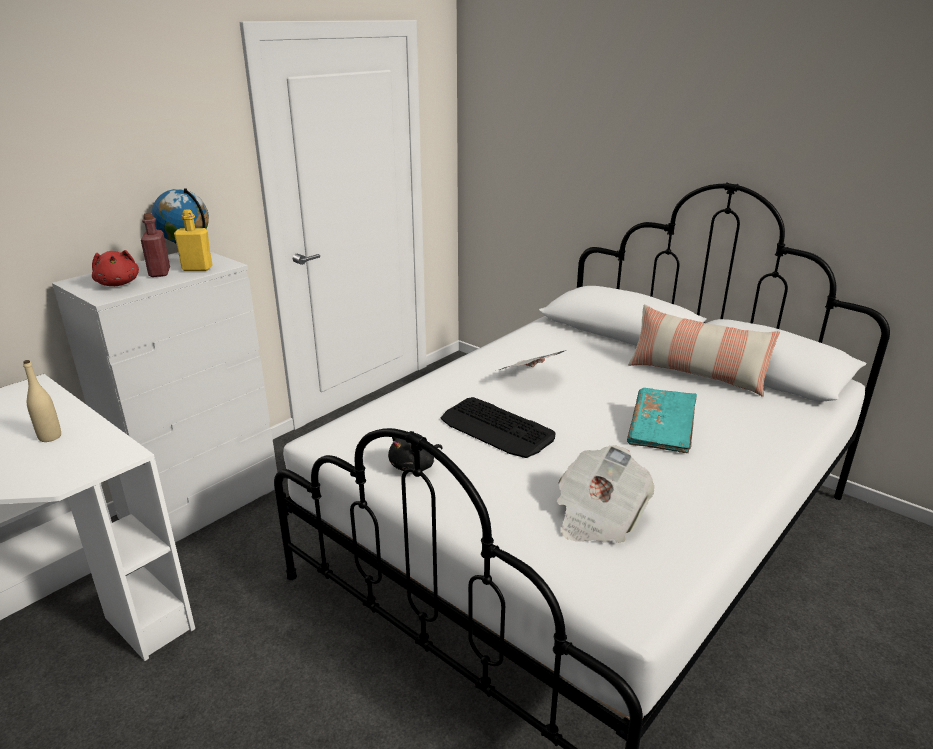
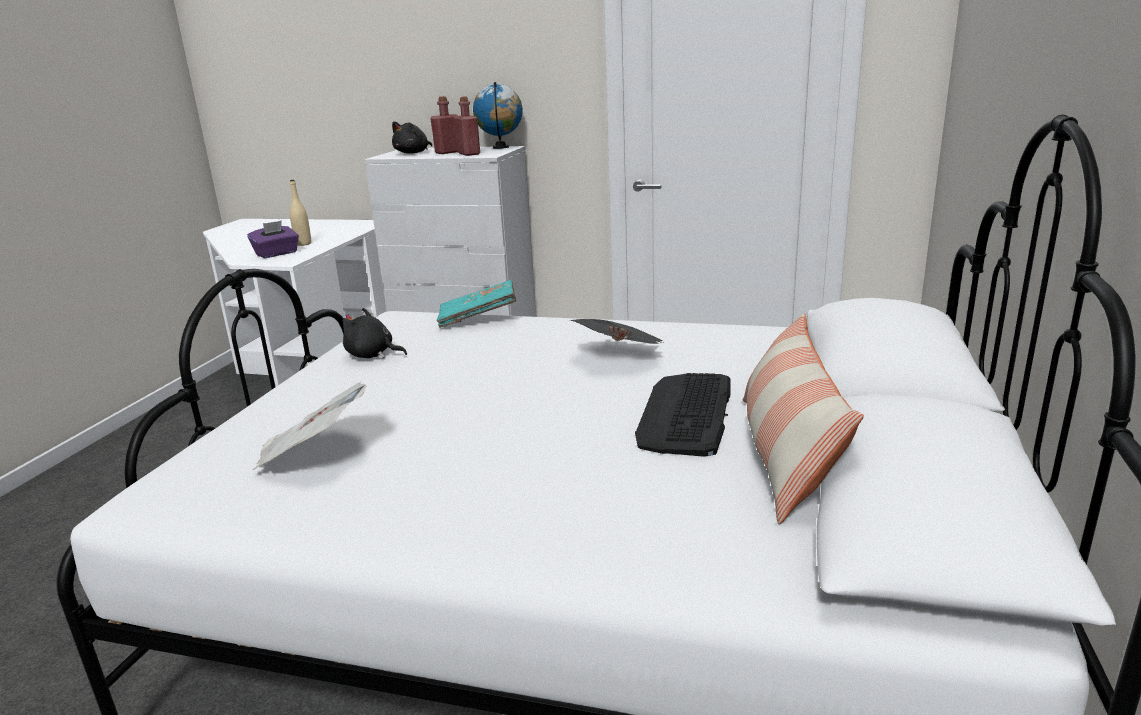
camera: 65 degrees right, 5 degrees down
(67, 458) = (277, 254): none -> purple tissue box
(118, 284) = (413, 153): red plush toy -> black plush toy
(197, 268) = (469, 154): yellow bottle -> red bottle
(497, 429) = (475, 369): keyboard -> keyboard (686, 414)
(661, 431) = (554, 456): turquoise book -> turquoise book (478, 318)

